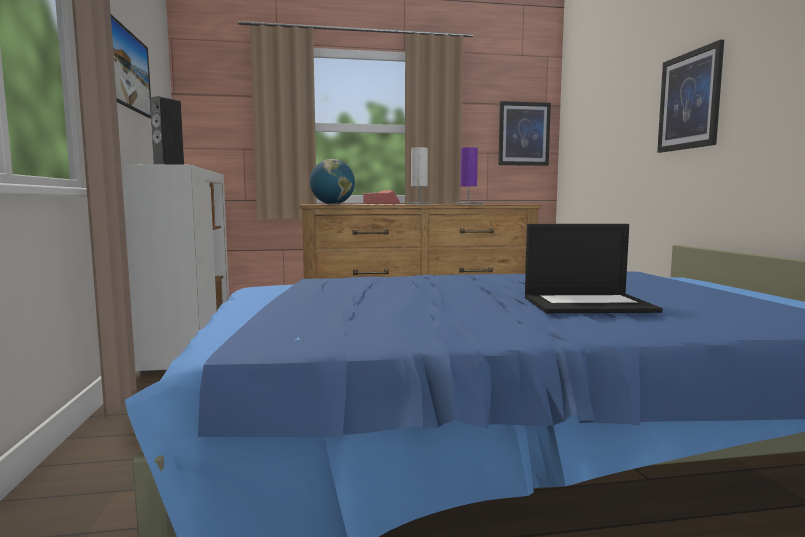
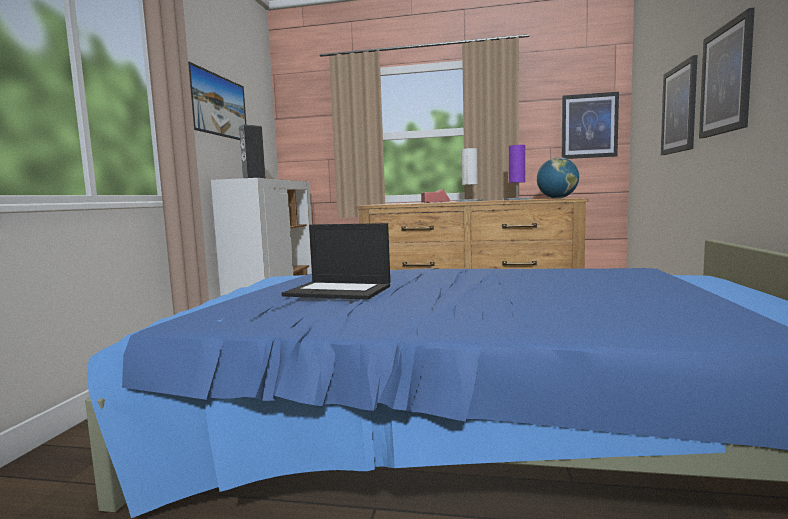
camera: 20 degrees right, 0 degrees up
(332, 204) = (386, 204): globe -> globe (557, 198)
(588, 304) = (507, 302): laptop -> laptop (340, 291)
(628, 124) = (679, 109): none -> picture

